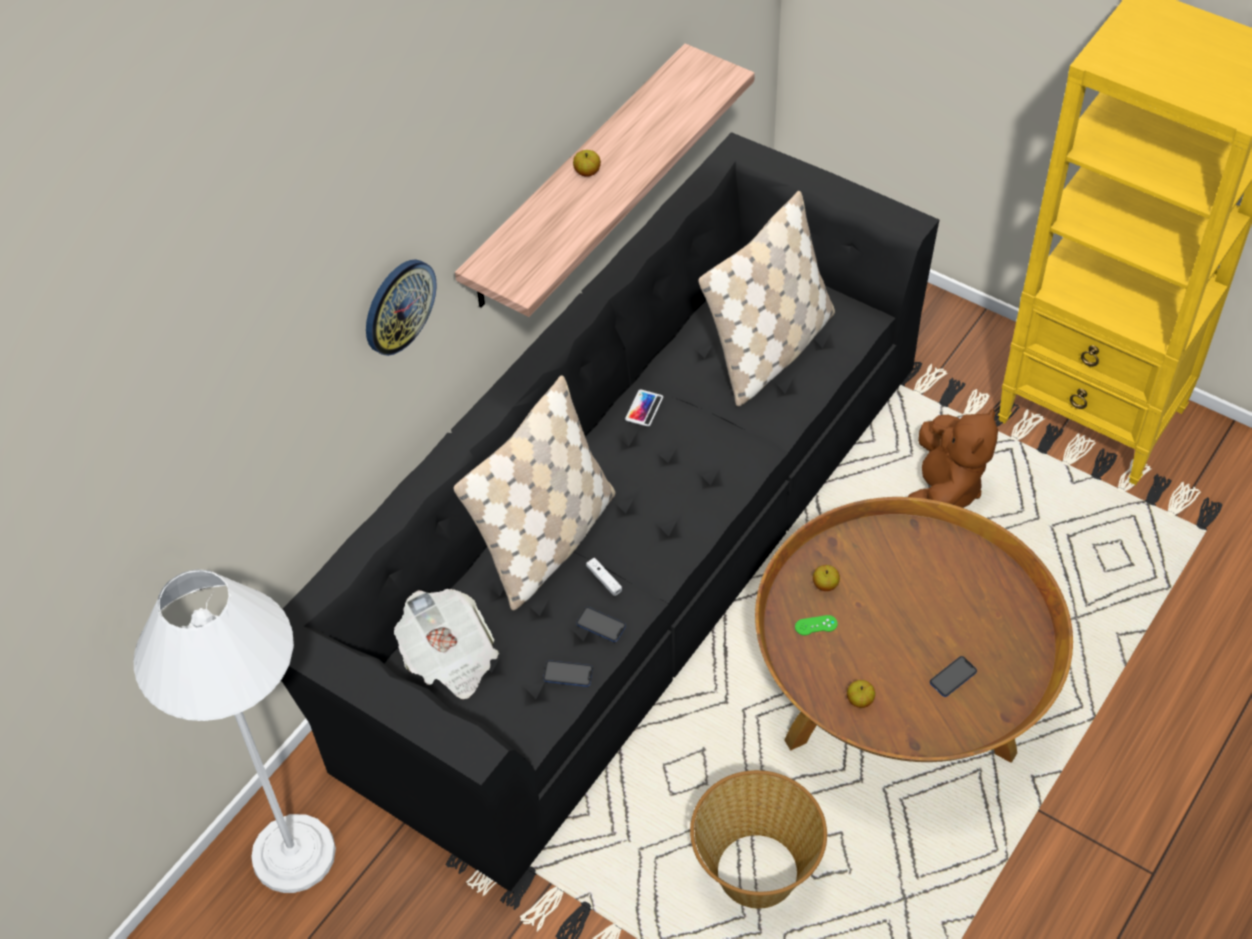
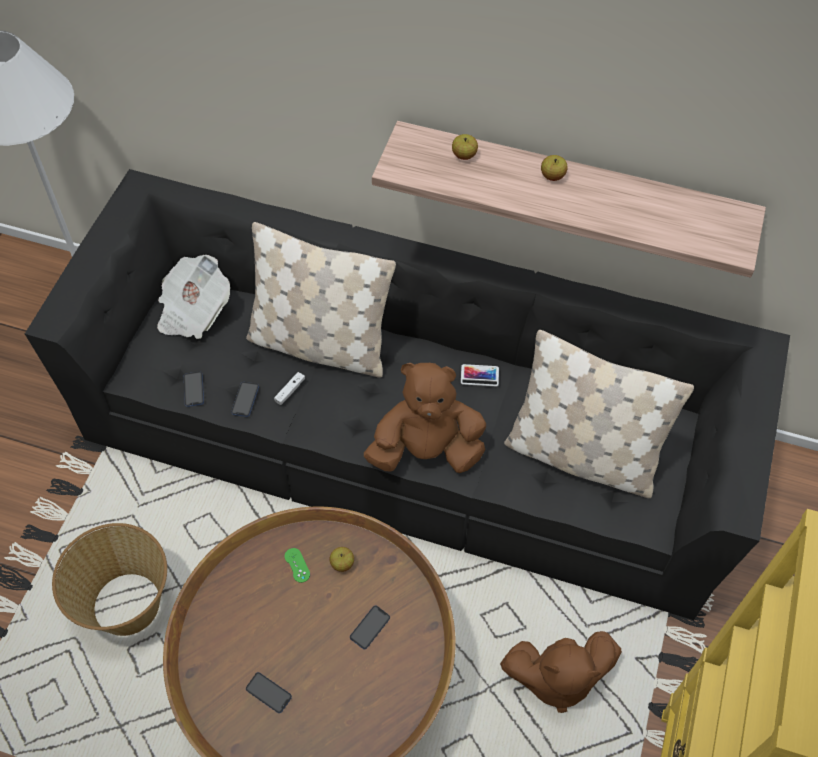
camera: 70 degrees right, 5 degrees up
(398, 306) = (327, 87): wall clock -> none
(722, 475) = (426, 450): none -> brown plush toy
(860, 700) = (227, 617): apple -> apple (464, 155)
(903, 576) = (370, 627): none -> phone

